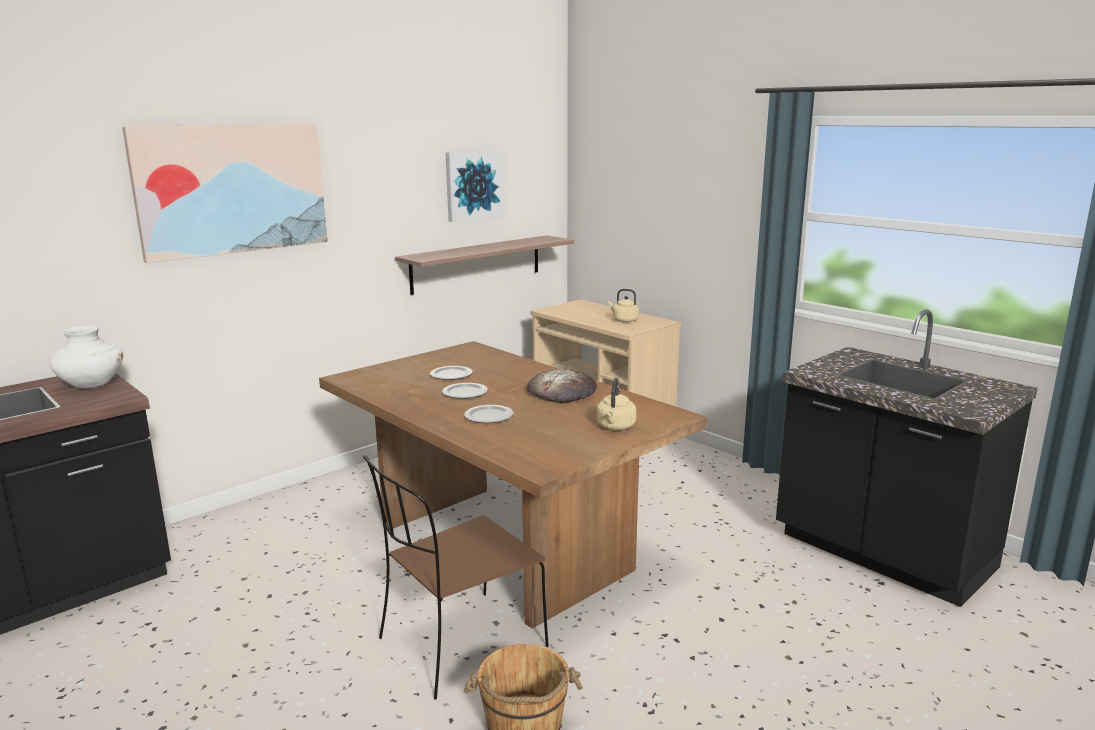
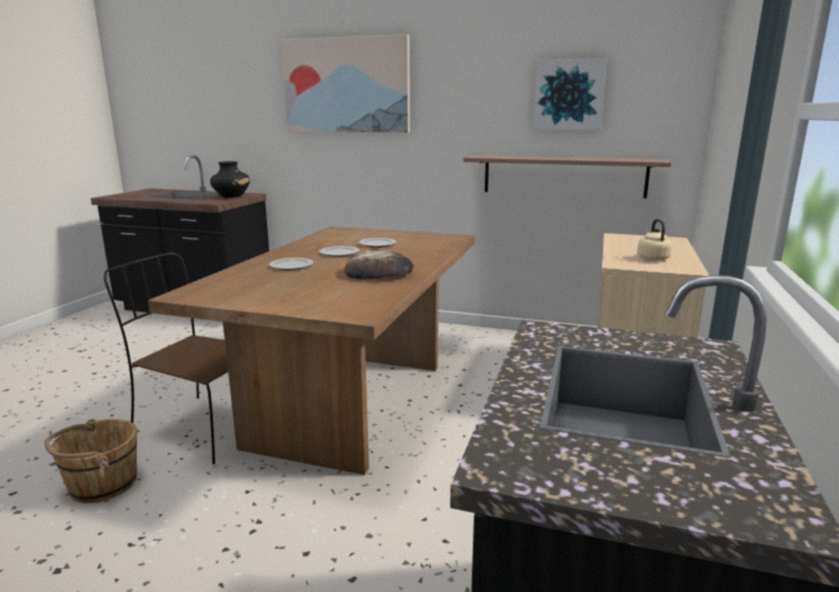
camera: 60 degrees right, 0 degrees up
(91, 385) = (231, 197): white vase -> black vase
(615, 427) = (302, 300): beige kettle -> none

